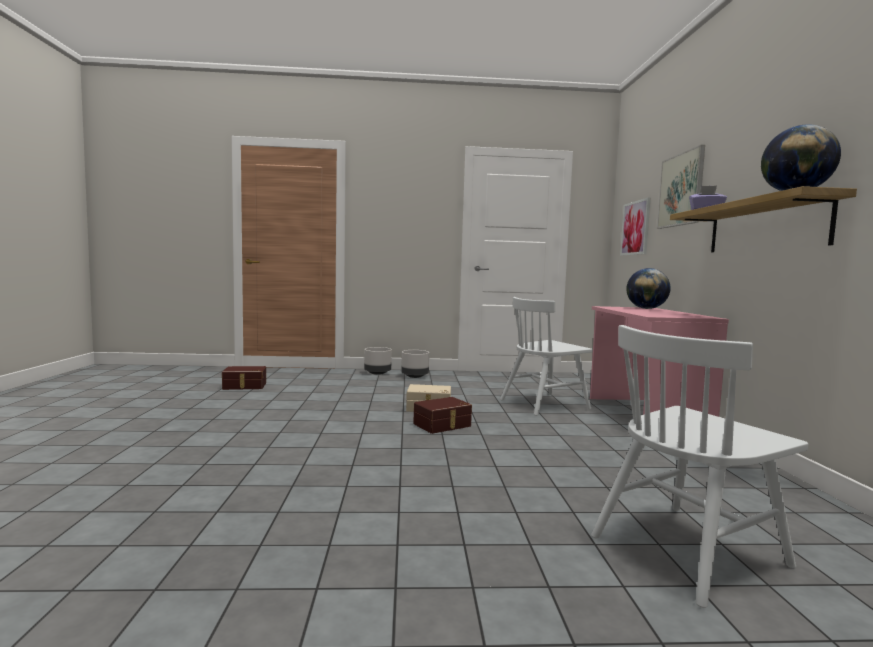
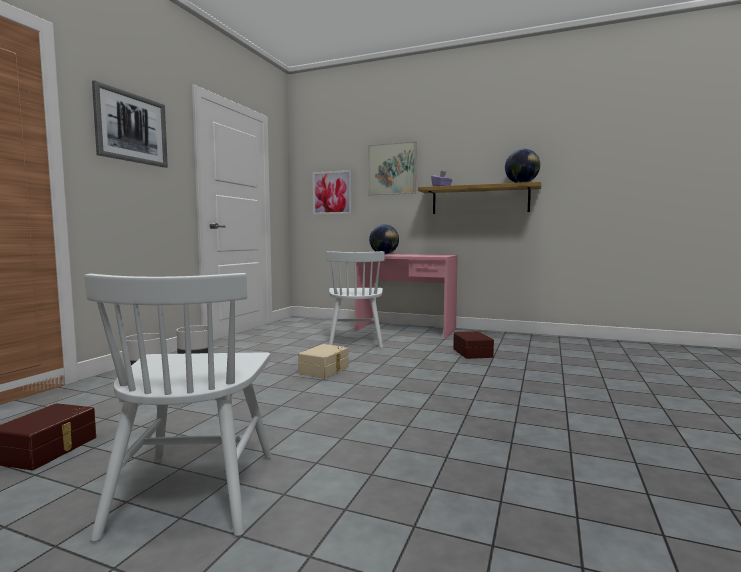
camera: 65 degrees left, 0 degrees up
(398, 196) = (131, 128): none -> picture
(443, 425) = (381, 373): brown storage box -> brown storage box (473, 353)
(688, 550) = (604, 364): white chair -> white chair (194, 492)

